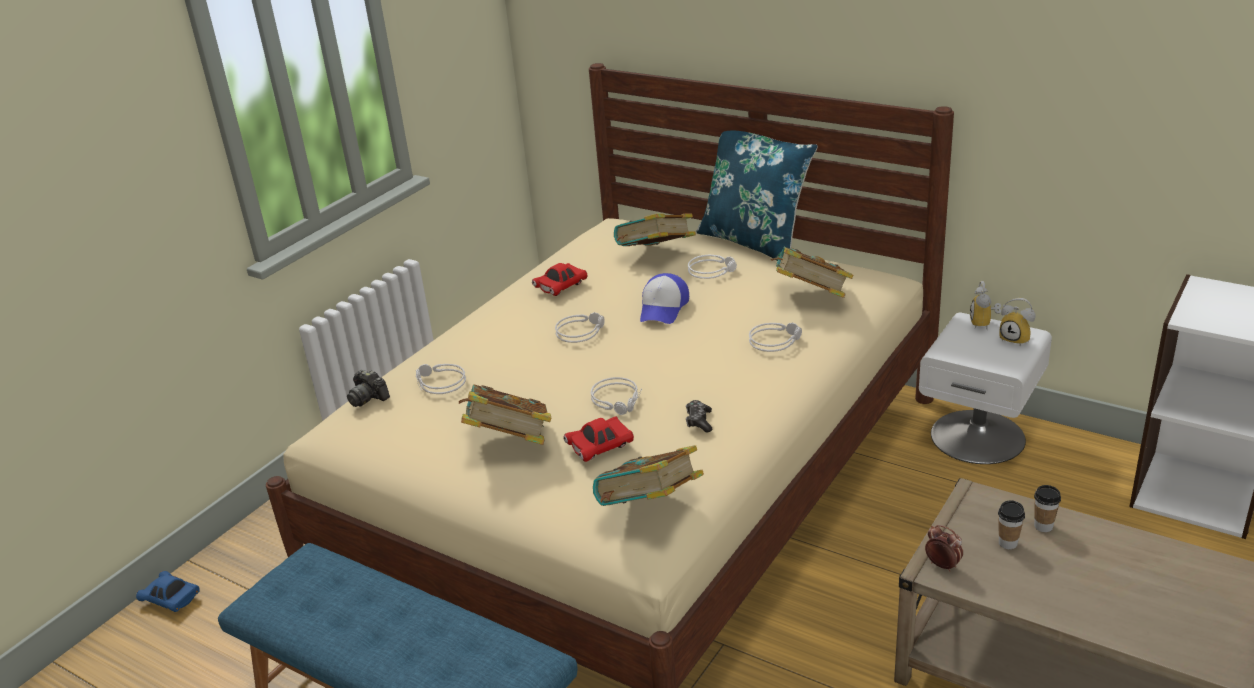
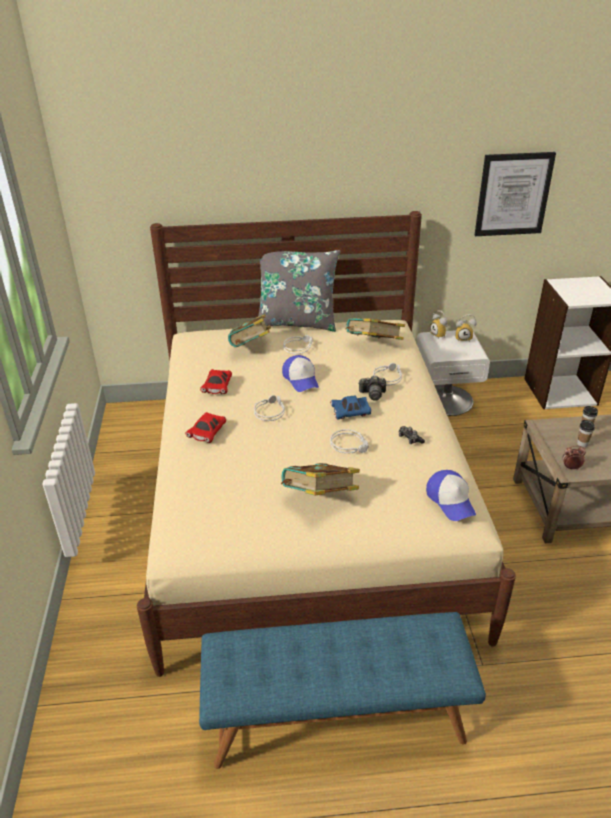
camera: 40 degrees left, 5 degrees up
(171, 599) = (58, 741): blue toy car -> blue toy car (350, 413)
(368, 398) = (180, 510): camera -> camera (372, 394)
(439, 384) = (220, 480): grey headphones -> none
(600, 448) = (377, 478): red toy car -> red toy car (207, 433)
(650, 509) = (451, 500): book -> cap
(755, 242) = (297, 322): blue pillow -> grey pillow
(1126, 108) = (513, 194): none -> picture

